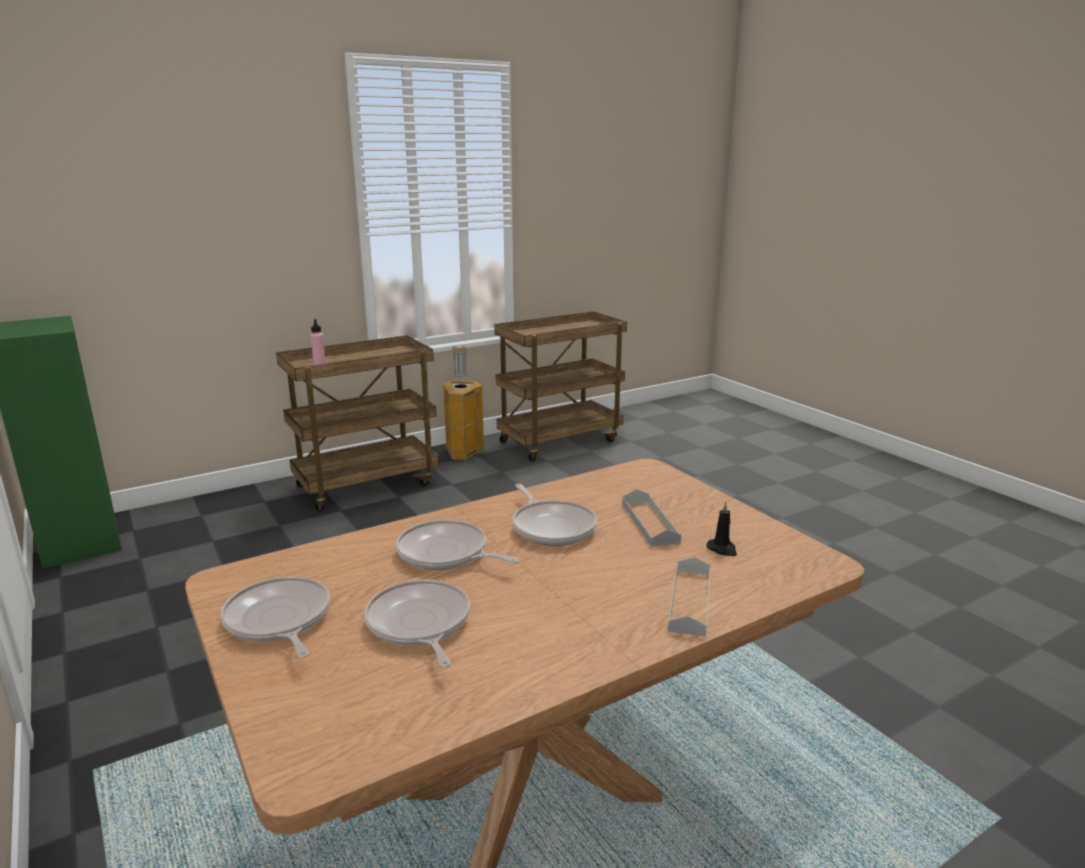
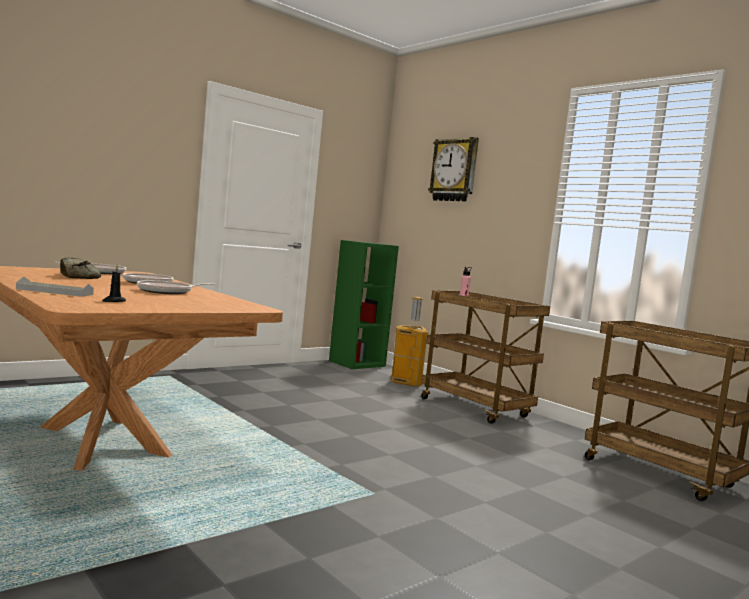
camera: 80 degrees right, 15 degrees down
(154, 166) = (454, 170): none -> wall clock
(419, 624) = (78, 277): frying pan -> bread
(463, 453) = (571, 435): trash can -> trash can (406, 383)
(650, 523) = (163, 299): grey tray -> none

